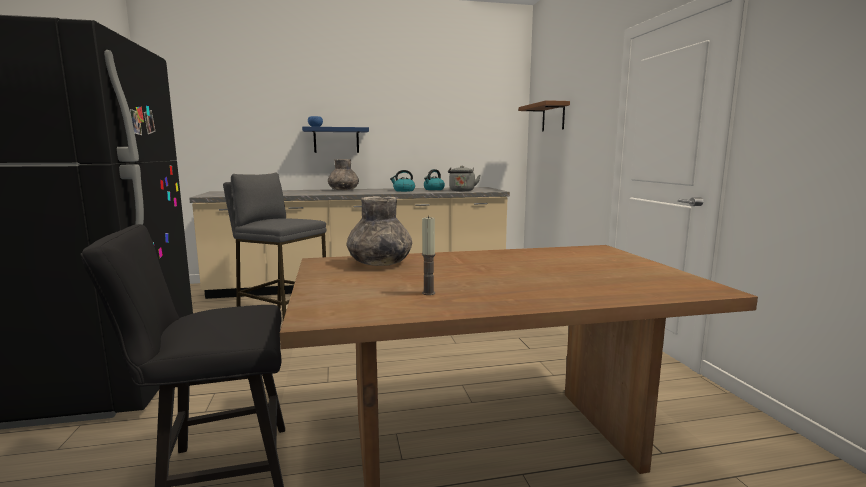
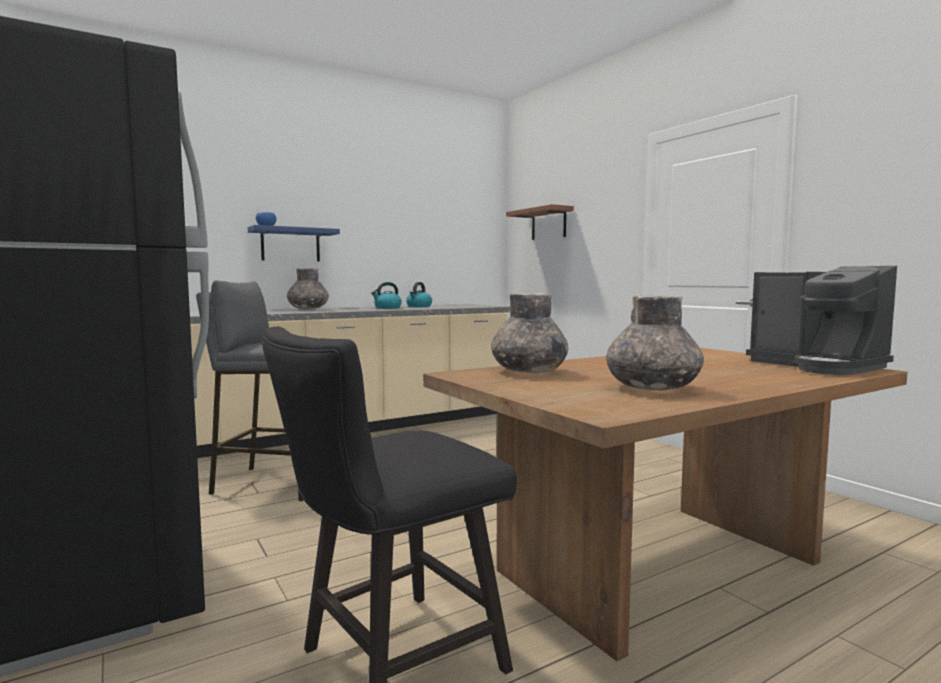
camera: 20 degrees left, 5 degrees down
(428, 293) = (652, 389): candle -> grey vase
(462, 191) = (456, 307): grey kettle -> none
(666, 280) = (817, 366): none -> coffee machine

